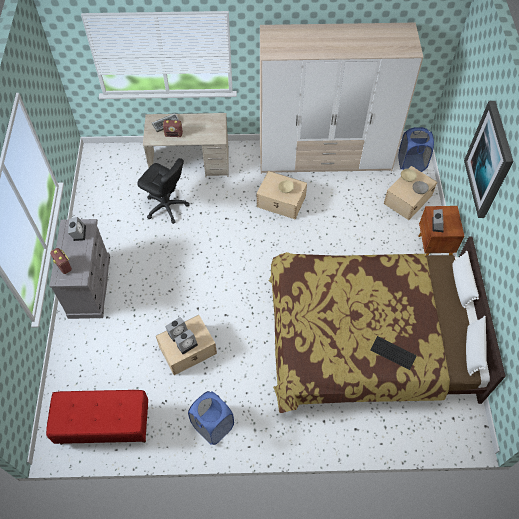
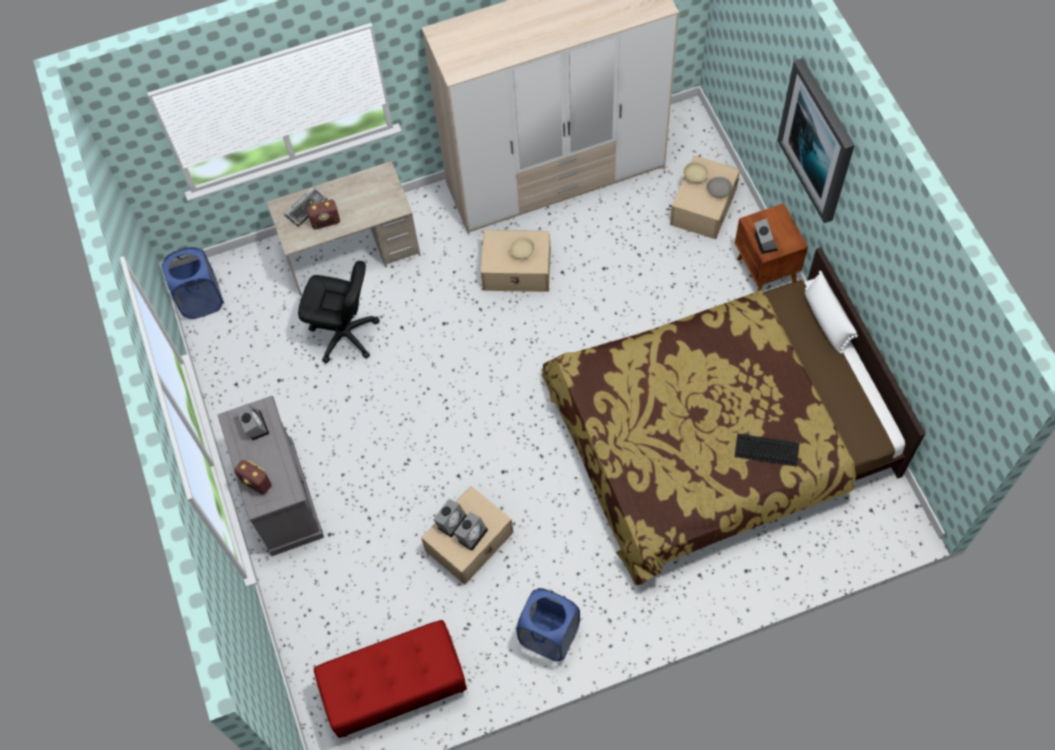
camera: 15 degrees left, 5 degrees up
(411, 164) = (689, 147): blue laundry basket -> blue laundry basket (201, 300)
(472, 349) = (870, 409): white pillow -> none

